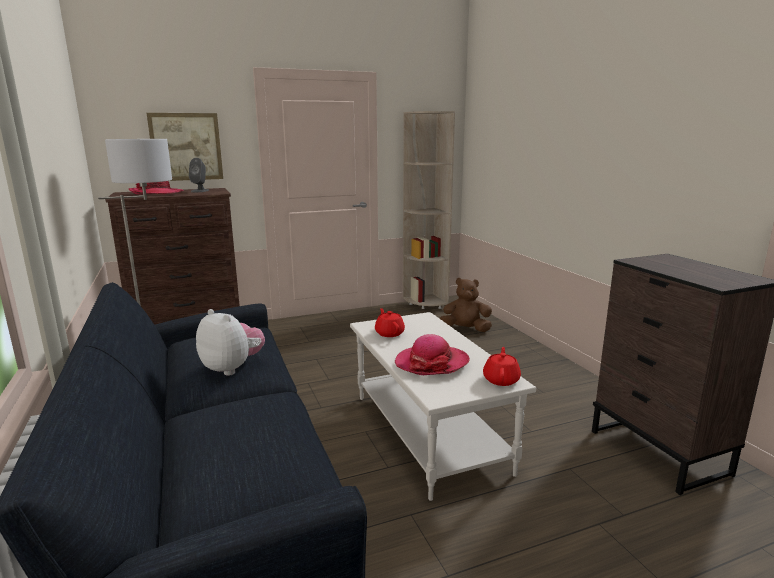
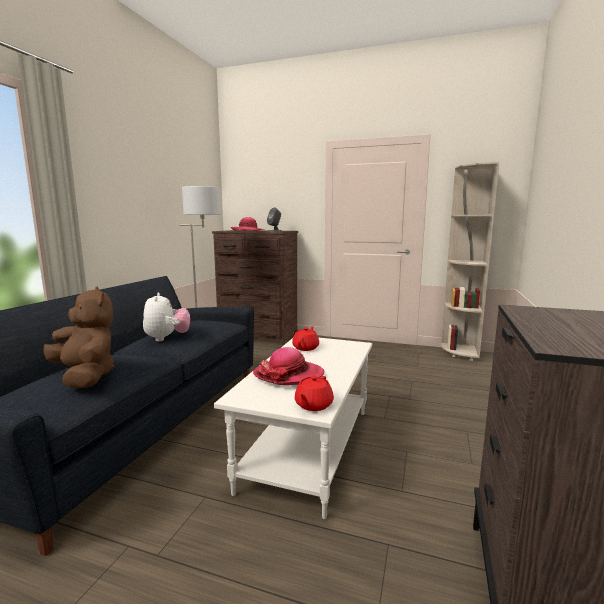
camera: 40 degrees right, 5 degrees down
(186, 147) = (277, 201): picture -> none
(465, 329) = (470, 383): brown plush toy -> brown plush toy (85, 376)
(501, 379) = (313, 405): red teapot -> red teapot turned 150 degrees clockwise

